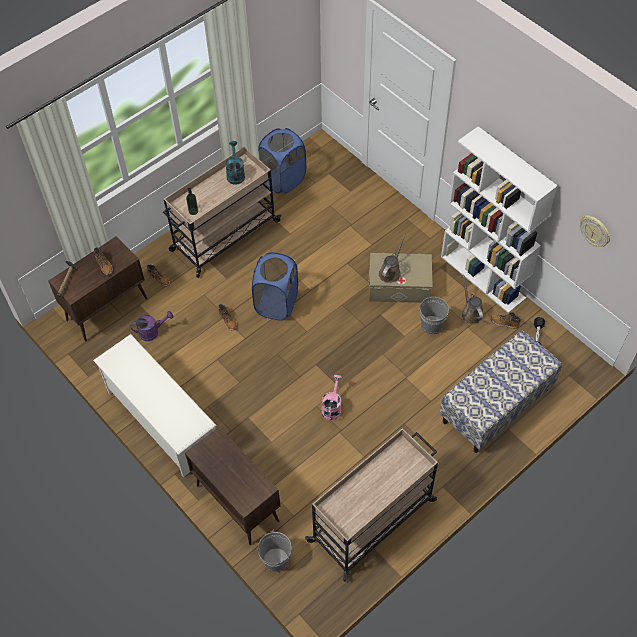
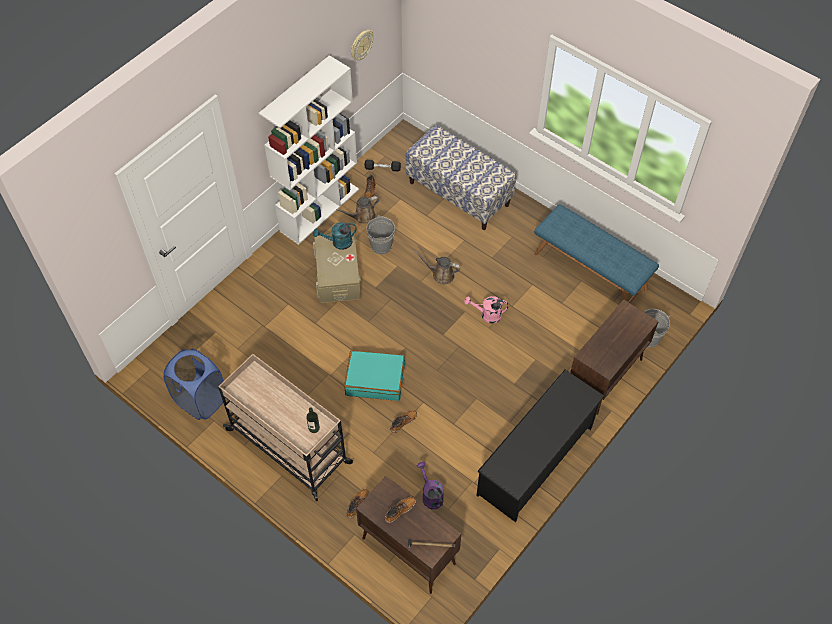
camera: 100 degrees left, 0 degrees up
(162, 421) = (535, 461): white shoe rack -> black shoe rack
(235, 173) = (253, 395): turquoise watering can -> turquoise watering can (338, 243)
(276, 303) = (375, 380): blue laundry basket -> turquoise suitcase
(373, 520) = (590, 271): beige cart -> blue bench
(390, 272) = (341, 266): brown watering can -> brown watering can (441, 275)

